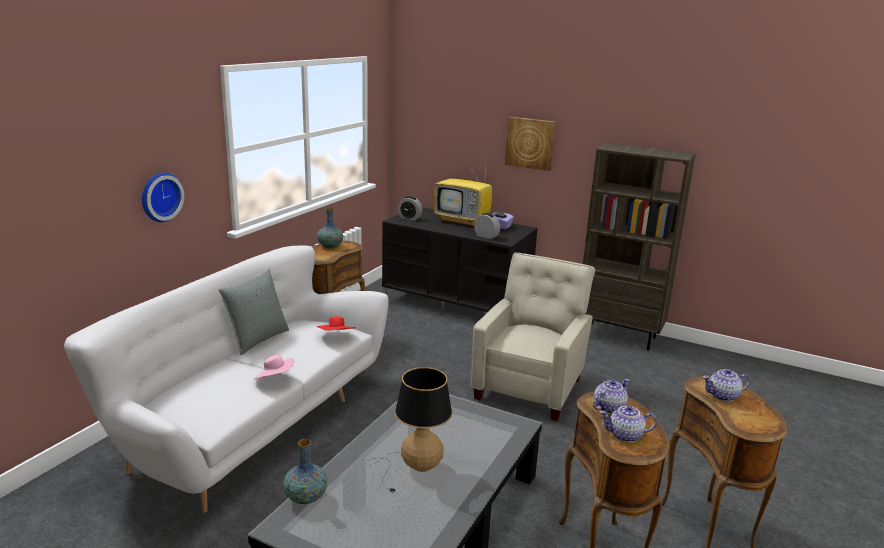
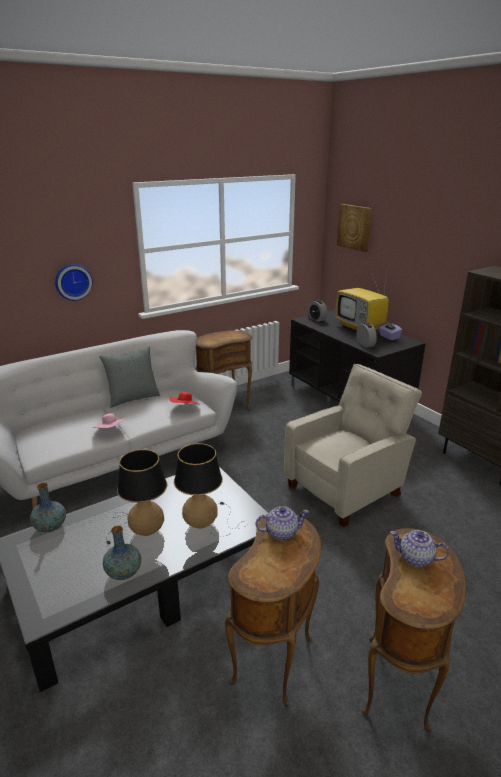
camera: 30 degrees right, 5 degrees up
(330, 246) = (226, 334): vase -> vase (123, 572)
(473, 441) = (206, 523): none -> table lamp
(530, 143) = (427, 260): picture -> picture (354, 227)
(625, 435) = (264, 565): teapot -> none

